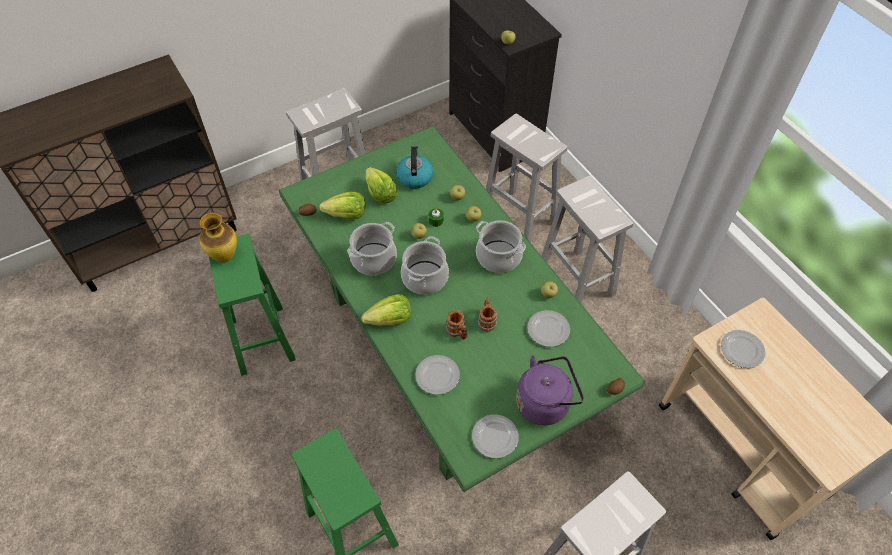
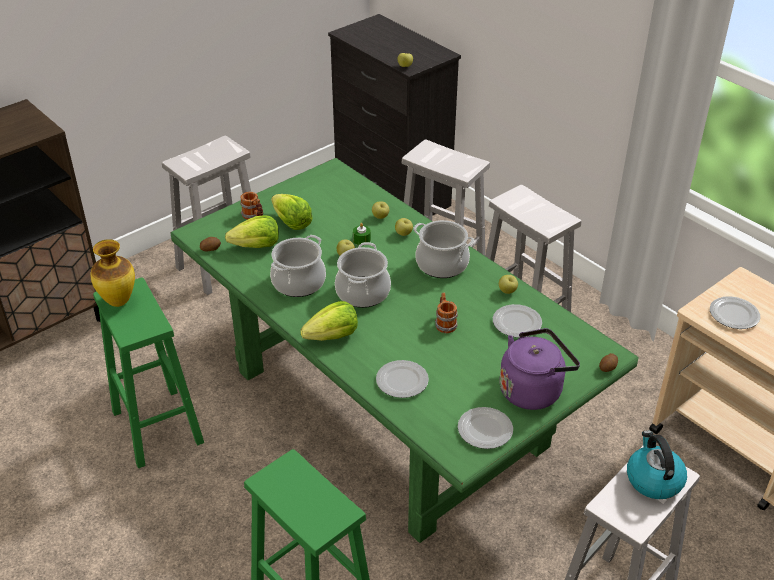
camera: 10 degrees left, 15 degrees down
(414, 177) = (326, 204): kettle -> kettle (653, 479)
(457, 332) = (414, 338): mug -> mug (253, 216)

